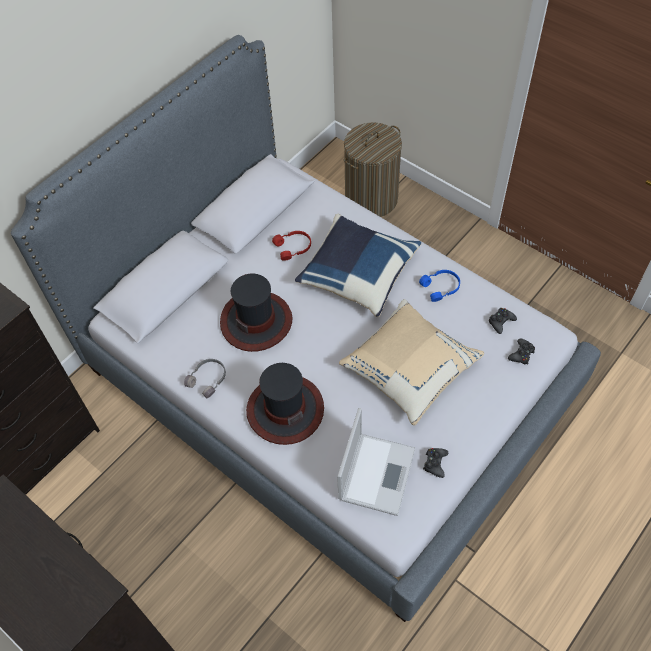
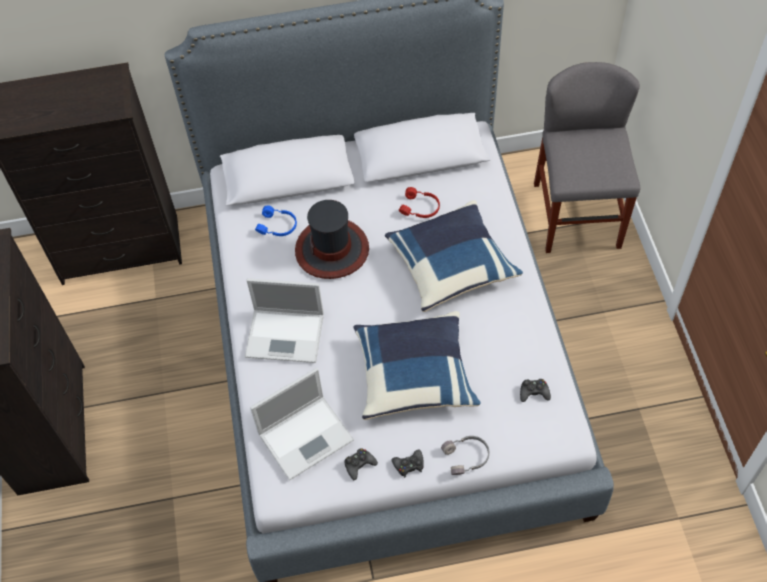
camera: 40 degrees right, 0 degrees up
(208, 379) = (254, 271): grey headphones -> grey headphones (467, 457)
(285, 409) = (286, 335): hat -> laptop
(371, 198) = (577, 215): laundry basket -> grey chair
(409, 369) = (414, 375): beige pillow -> blue pillow
(441, 287) = (511, 326): blue headphones -> blue headphones (277, 226)
(521, 354) = (523, 432): black game controller -> black game controller (409, 465)

